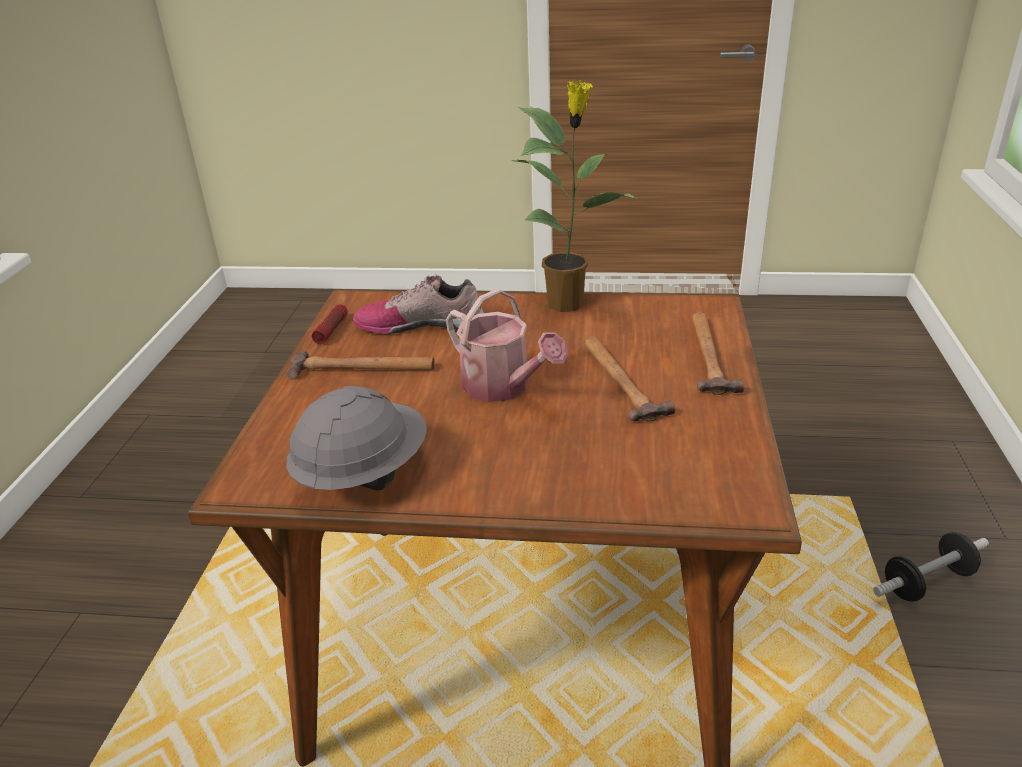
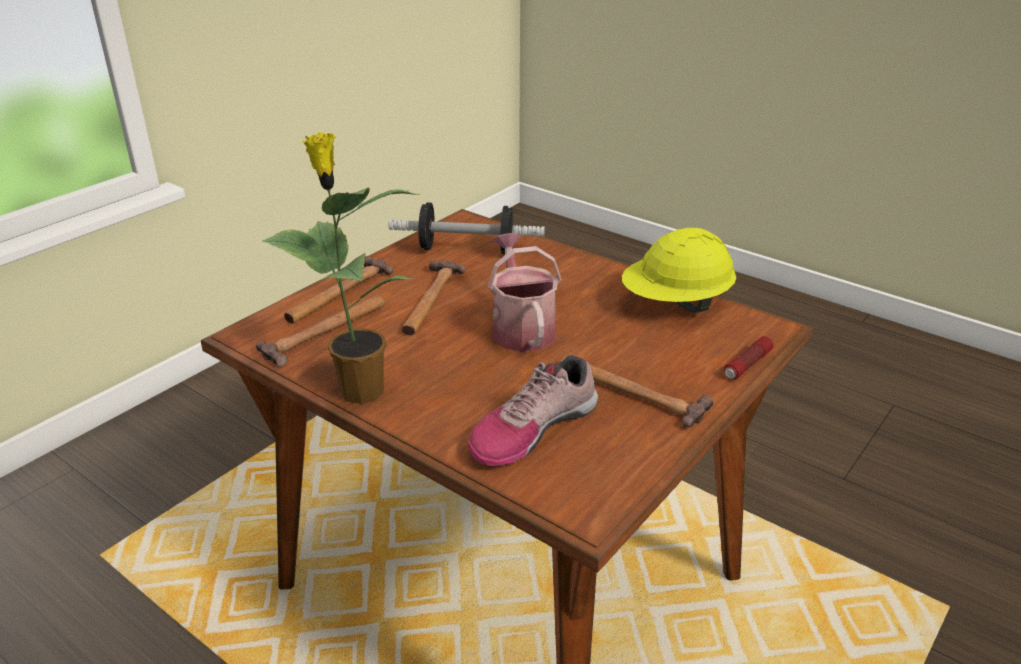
camera: 150 degrees left, 0 degrees up
(331, 330) = (638, 461): flashlight -> flashlight (747, 365)
(362, 474) = (676, 304): grey hard hat -> yellow hard hat
(420, 323) = (532, 428): shoe -> shoe turned 105 degrees clockwise
(658, 326) = (326, 332): none -> hammer
(927, 582) = (180, 471): dumbbell -> dumbbell (467, 249)

